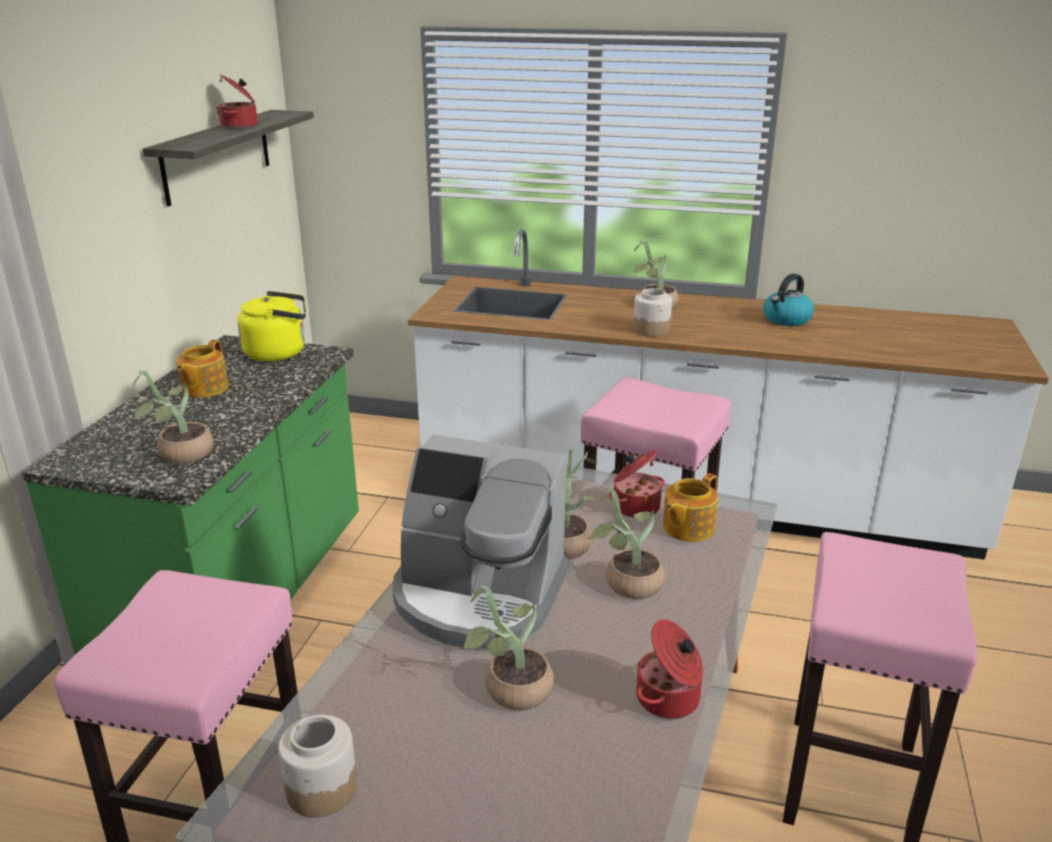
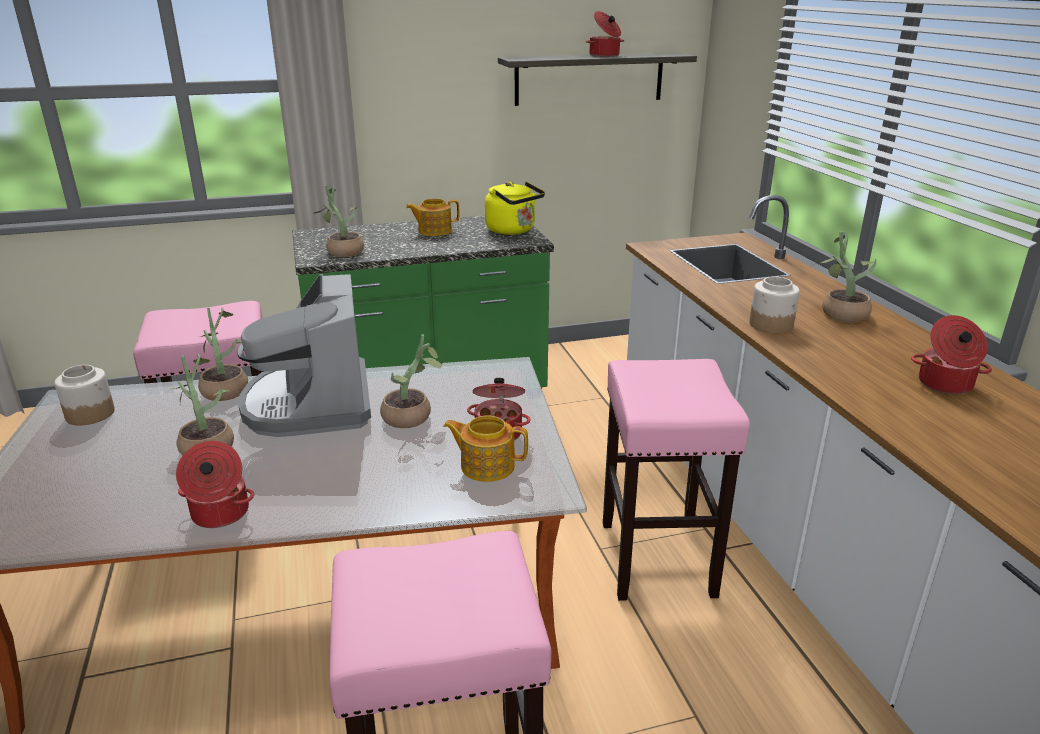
camera: 60 degrees right, 0 degrees up
(626, 583) = (371, 457): potted plant -> potted plant (225, 388)
(786, 320) = (945, 384): kettle -> cooking pot

